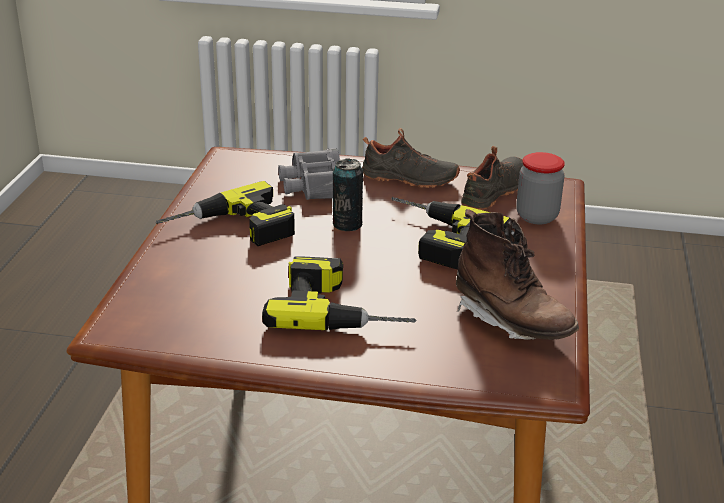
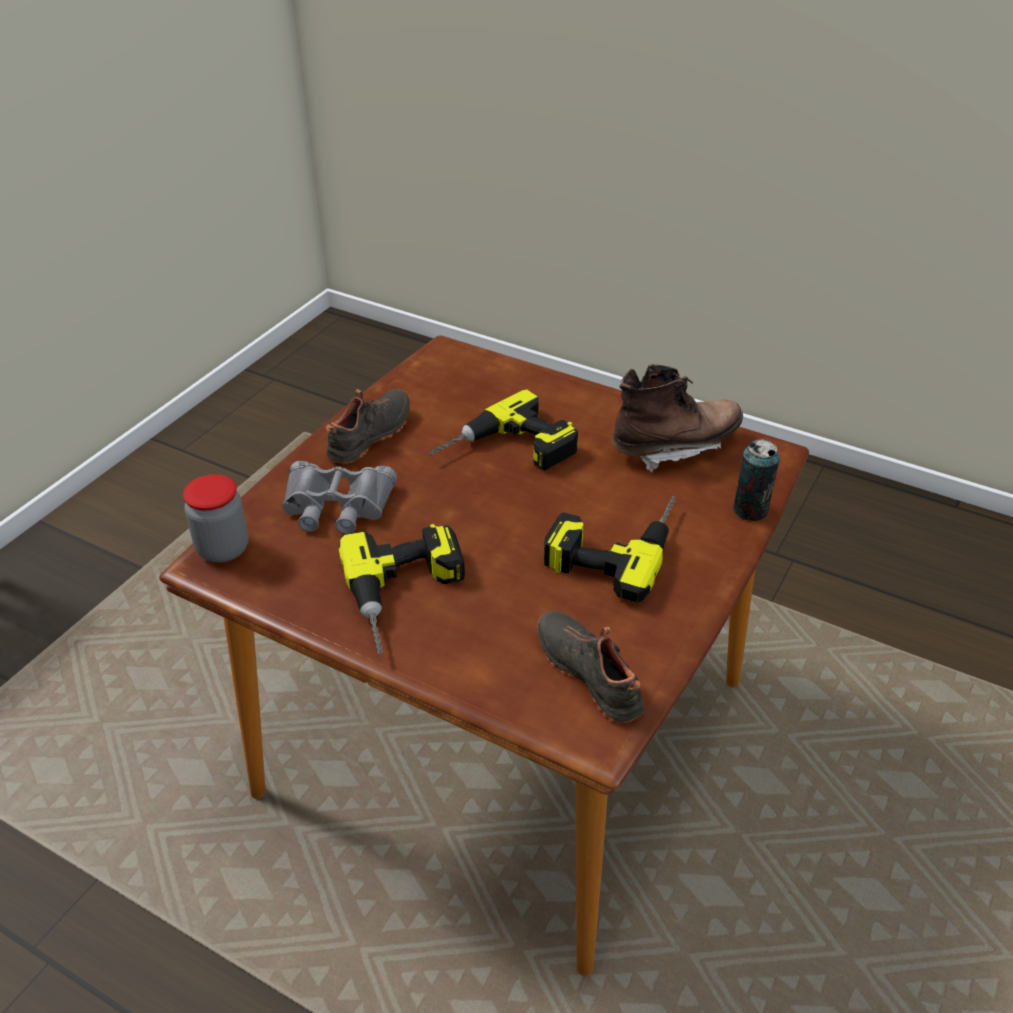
camera: 70 degrees left, 10 degrees up
(347, 224) = (446, 502): can -> can (750, 510)
(495, 192) = (436, 389): black shoe -> black shoe (591, 672)
(537, 216) = (498, 380): jar -> jar (223, 549)

